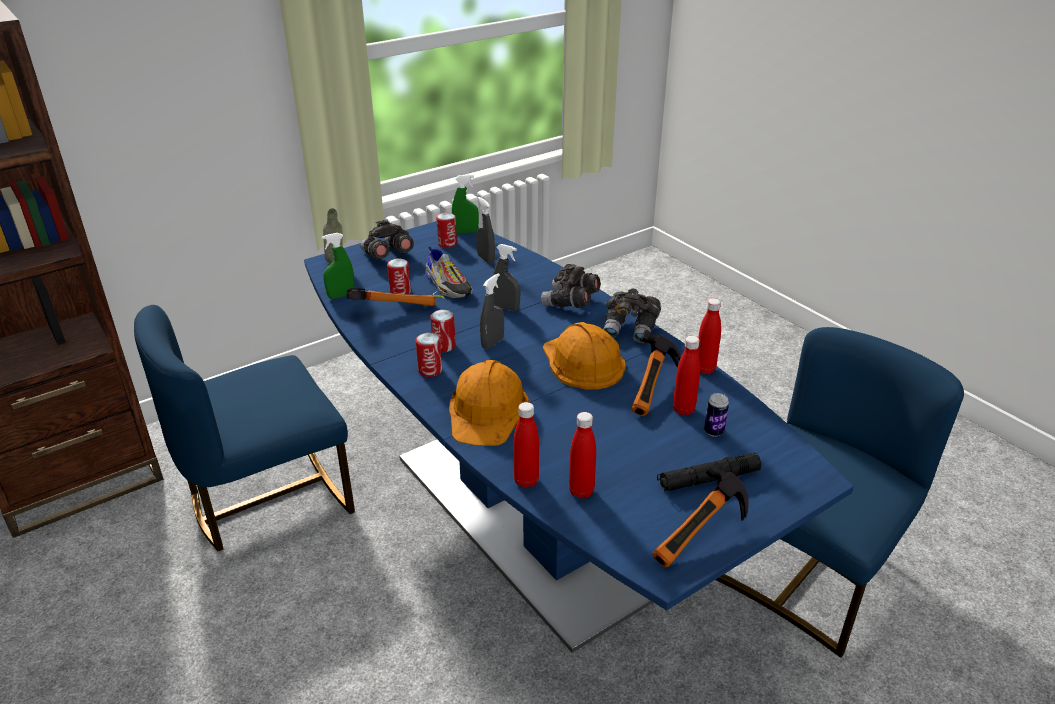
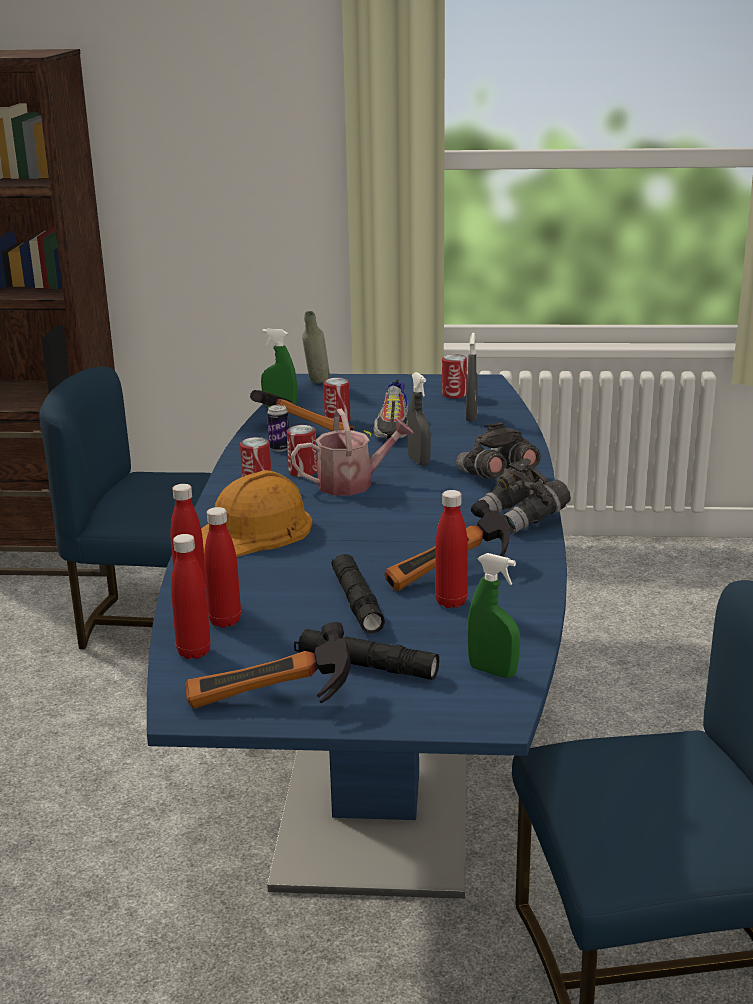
camera: 40 degrees right, 10 degrees down
(386, 256) = (376, 389): grey binoculars -> none
(466, 232) = (492, 390): green spray bottle -> green spray bottle (492, 671)
(492, 343) = (353, 484): grey spray bottle -> watering can
(582, 362) = (415, 527): orange hard hat -> none
(634, 435) = (357, 602): none -> black flashlight
(704, 369) = (544, 579): red bottle -> red bottle (194, 652)
(714, 431) = (449, 632): can -> can (279, 448)

